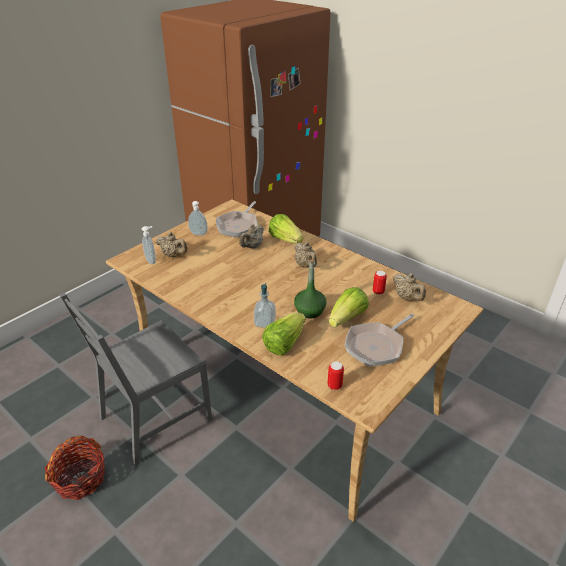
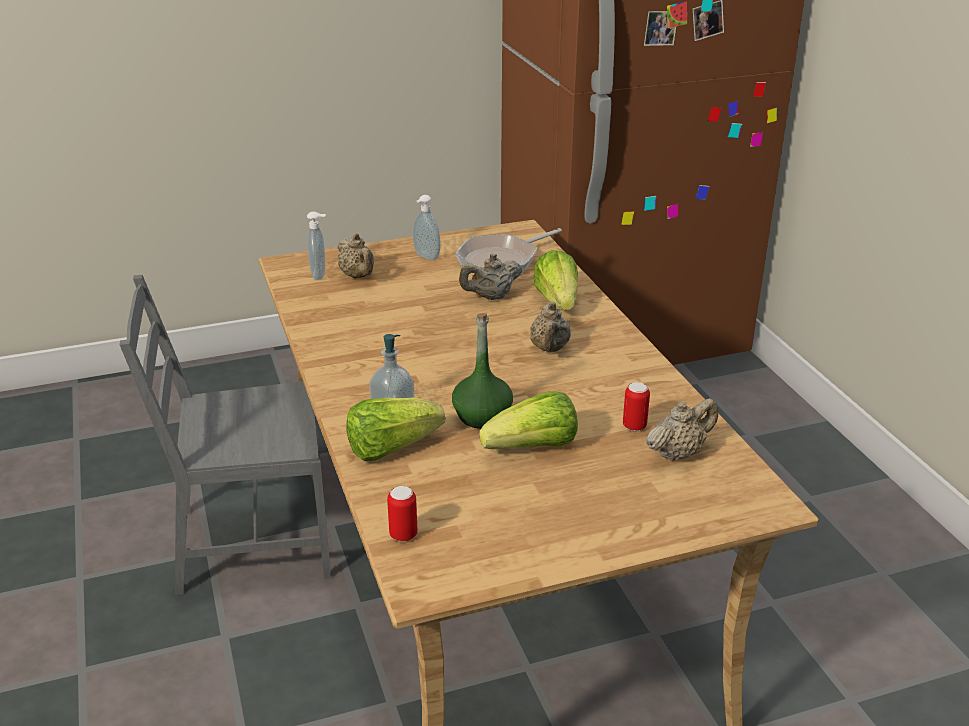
camera: 30 degrees right, 5 degrees down
(80, 478) = (95, 580): basket -> none
(376, 346) = (538, 505): frying pan -> none
(407, 298) = (678, 453): beige teapot -> beige teapot turned 120 degrees counterclockwise

